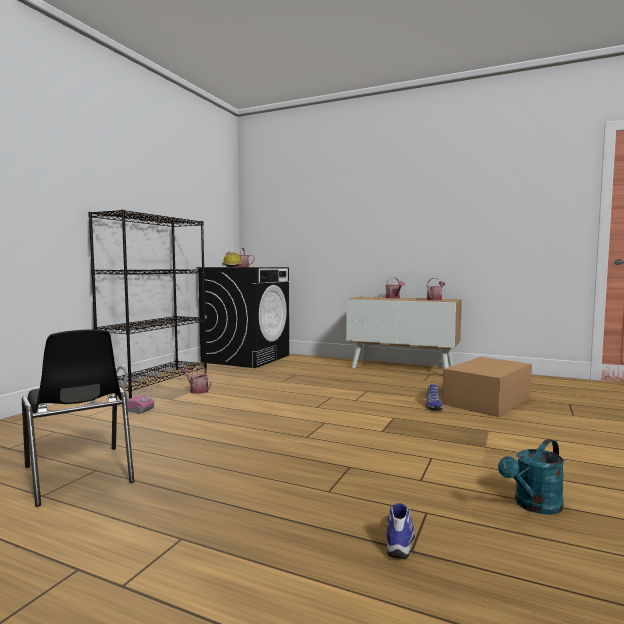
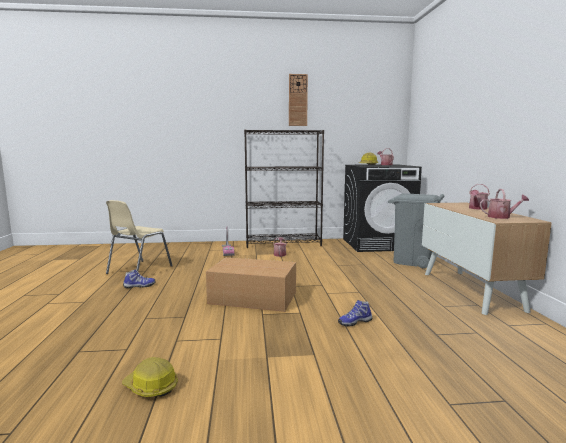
camera: 60 degrees right, 5 degrees up
(78, 475) = (138, 270): black chair -> beige chair
(148, 177) = (298, 100): none -> wall clock
(316, 363) = (412, 261): none -> grey trash can
(400, 540) = (89, 347): shoe -> shoe (139, 286)
(488, 400) = (422, 345): cardboard box -> cardboard box (254, 298)
(534, 506) = (151, 387): turquoise watering can -> hard hat

